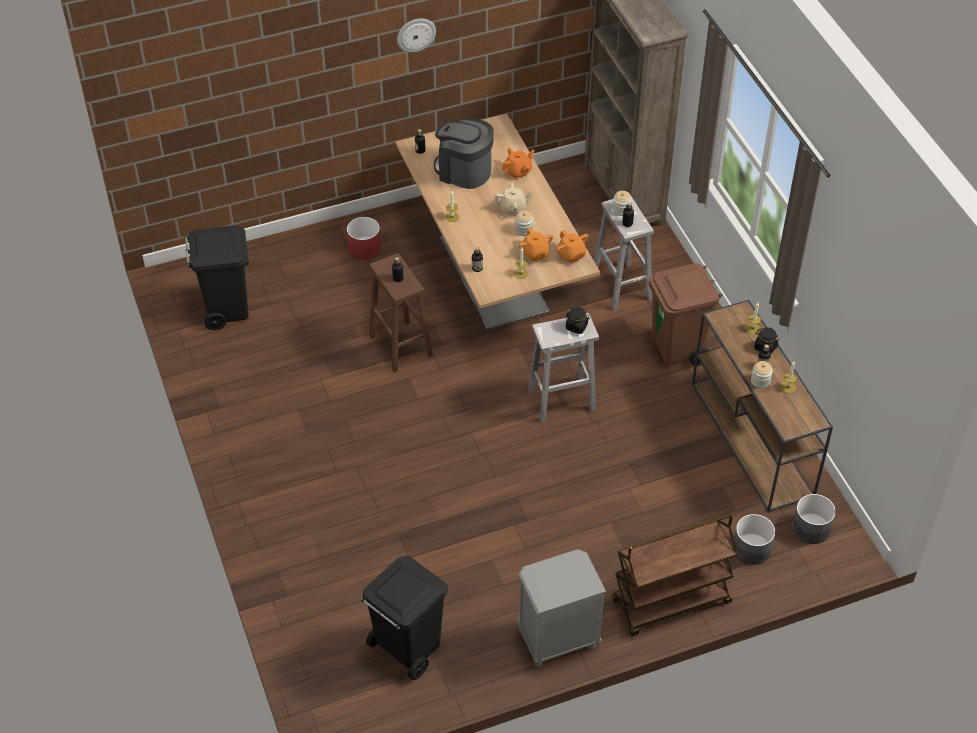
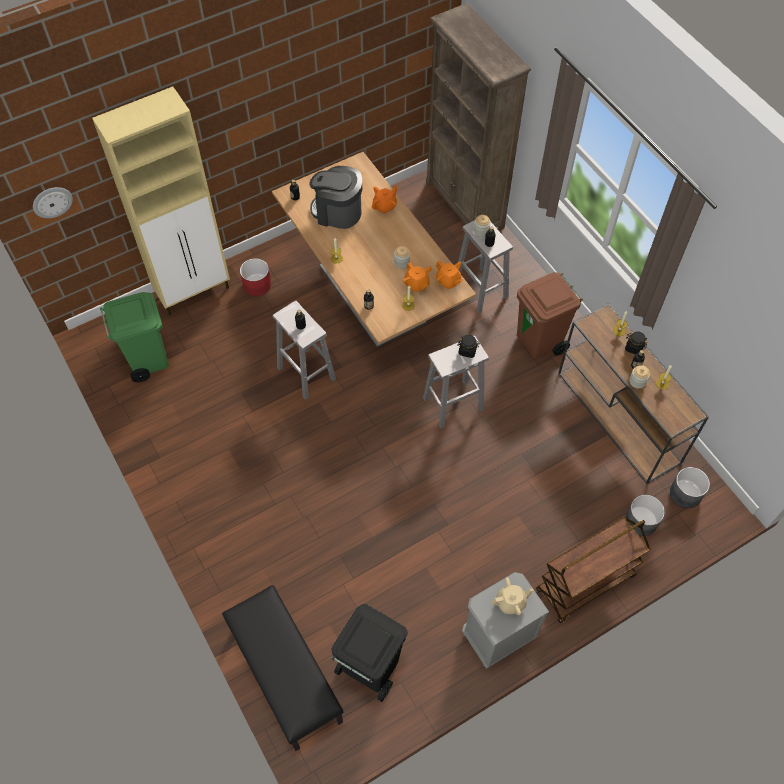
camera: 10 degrees left, 10 degrees up
(227, 308) = (148, 359): black trash can -> green trash can
(292, 246) = (194, 291): none -> beige cabinet
(312, 640) = (285, 675): none -> black bench
(400, 345) = (305, 373): brown stool -> white stool
(415, 34) = (279, 95): wall clock -> wall clock (52, 201)
(513, 208) = (388, 243): beige teapot -> beige teapot (511, 602)

